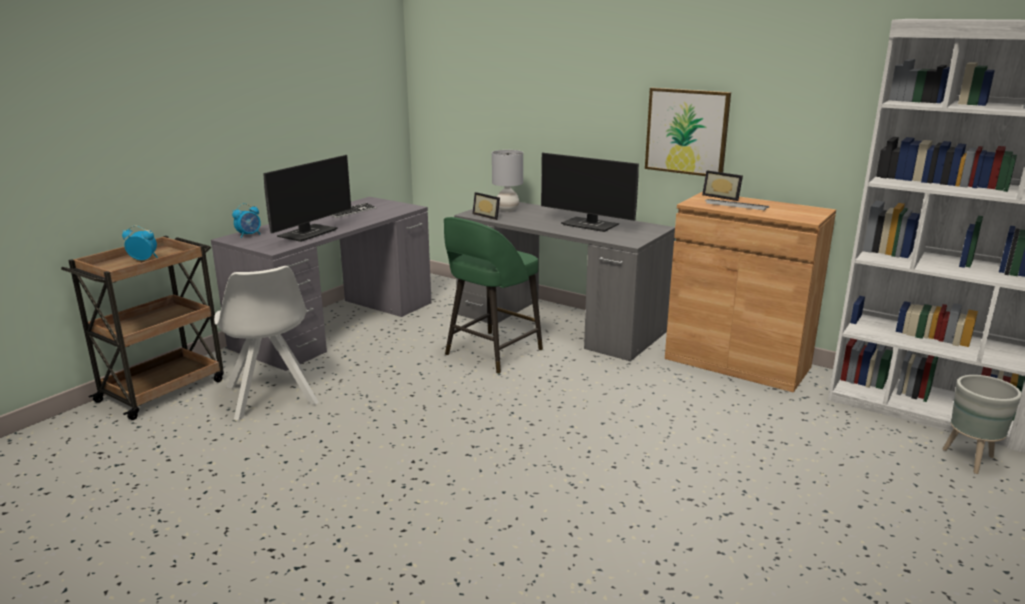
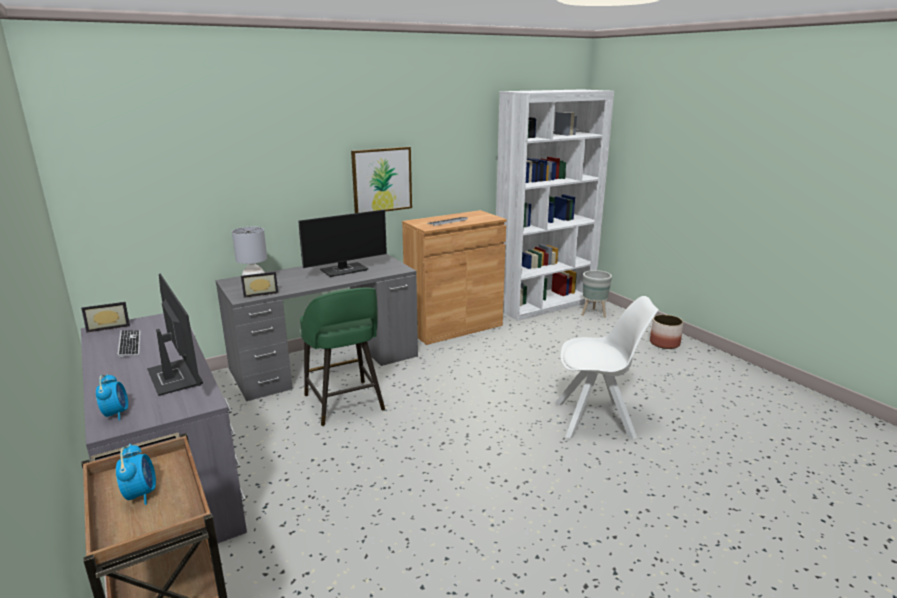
camera: 65 degrees left, 0 degrees up
(143, 259) = (141, 494): alarm clock -> alarm clock turned 135 degrees clockwise
(271, 396) = (300, 551): white chair -> white chair (596, 420)
(722, 197) = (423, 220): picture frame -> picture frame (109, 326)
(968, 555) = (665, 343): none -> planter

